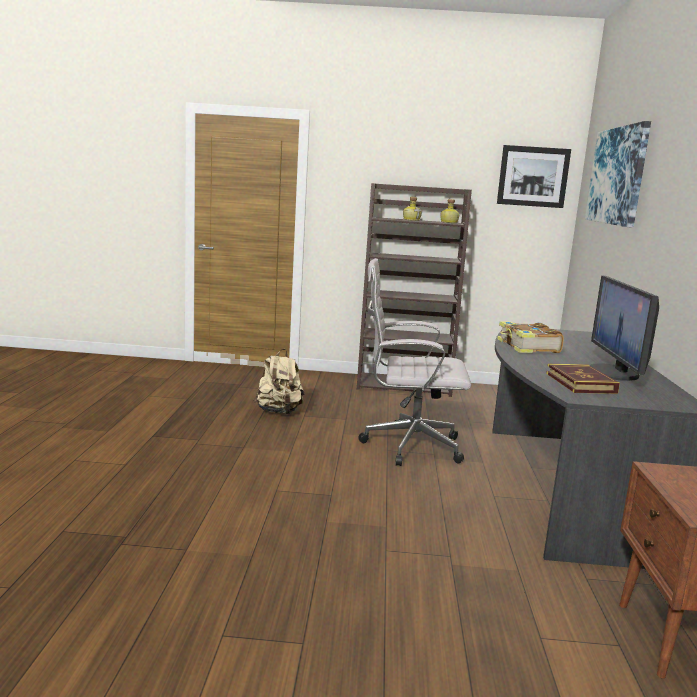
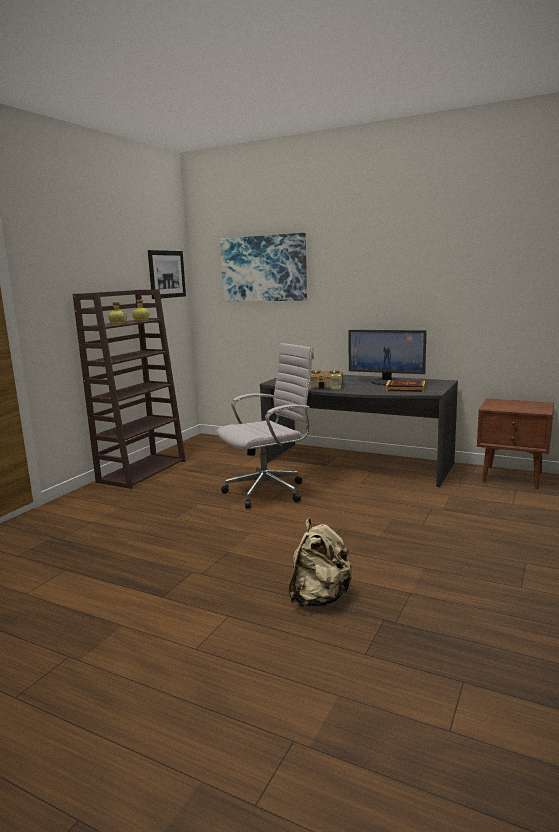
camera: 65 degrees left, 0 degrees up
(279, 412) = (155, 527): beige backpack -> beige backpack (319, 598)
(407, 446) = (269, 491): white office chair -> white office chair turned 150 degrees counterclockwise

